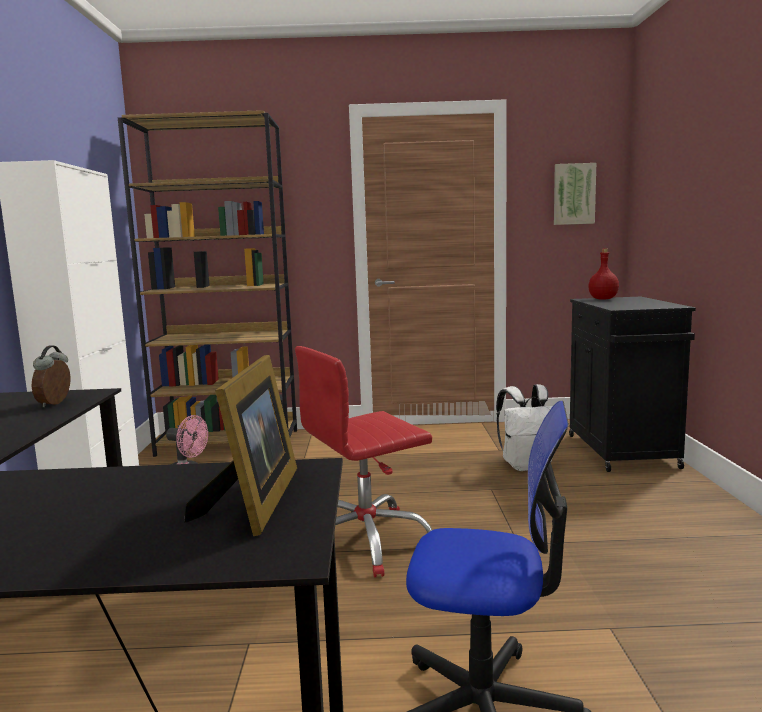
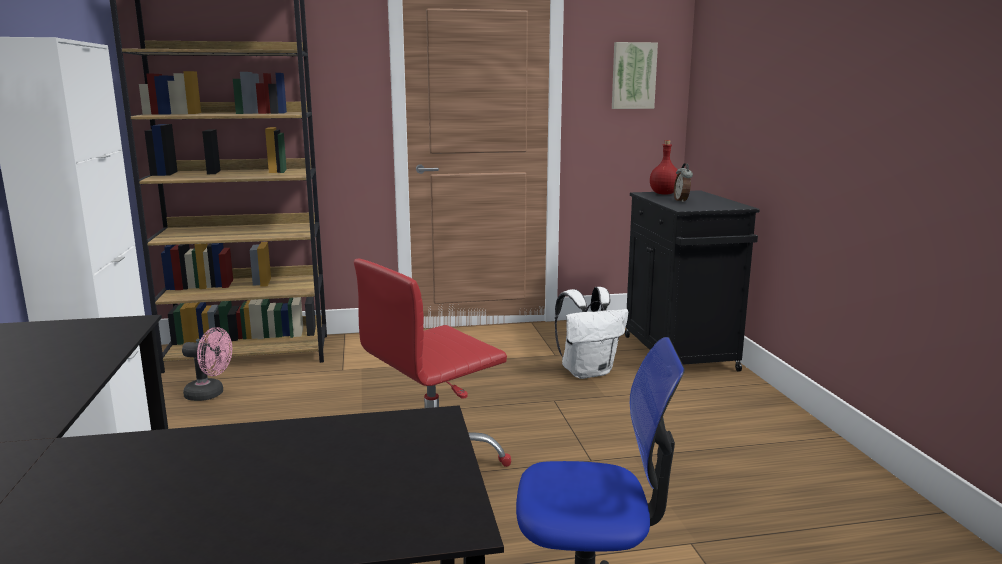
camera: 10 degrees left, 5 degrees up
(56, 404) = (93, 339): alarm clock -> alarm clock (682, 201)
(255, 501) = (393, 463): picture frame -> none

